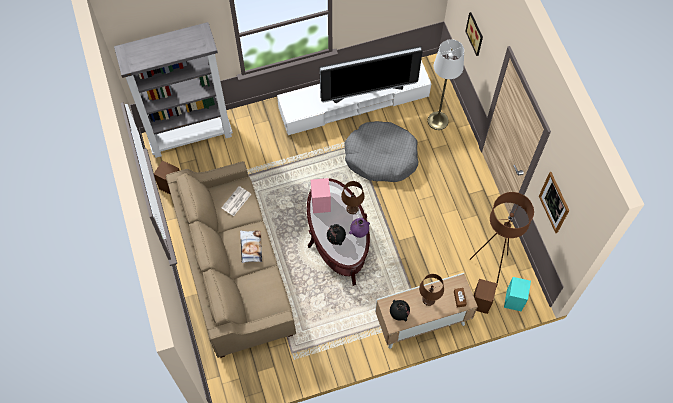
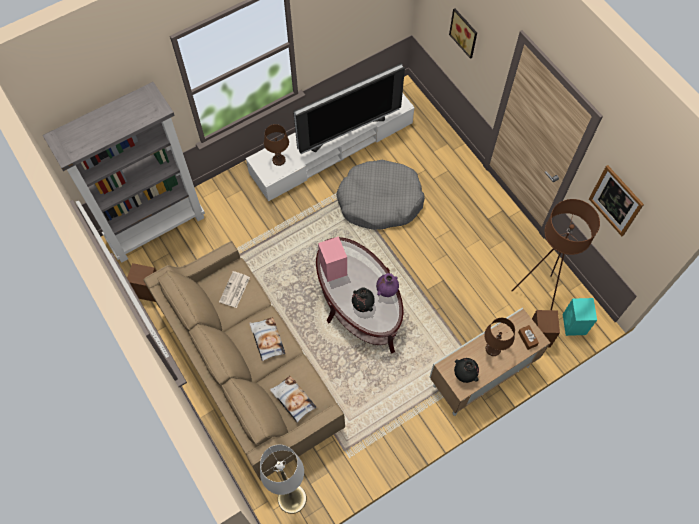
camera: 15 degrees left, 0 degrees up
(257, 299) = (293, 400): none -> pillow
(352, 208) = (371, 265): brown table lamp -> brown table lamp (278, 160)
(437, 121) = (429, 147): white floor lamp -> white floor lamp (292, 498)

